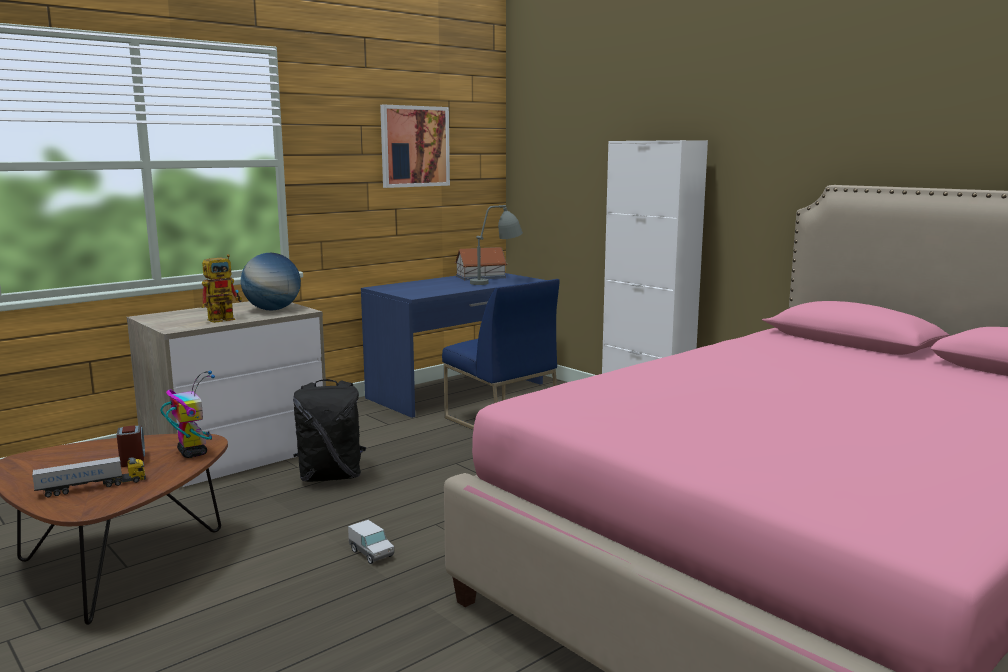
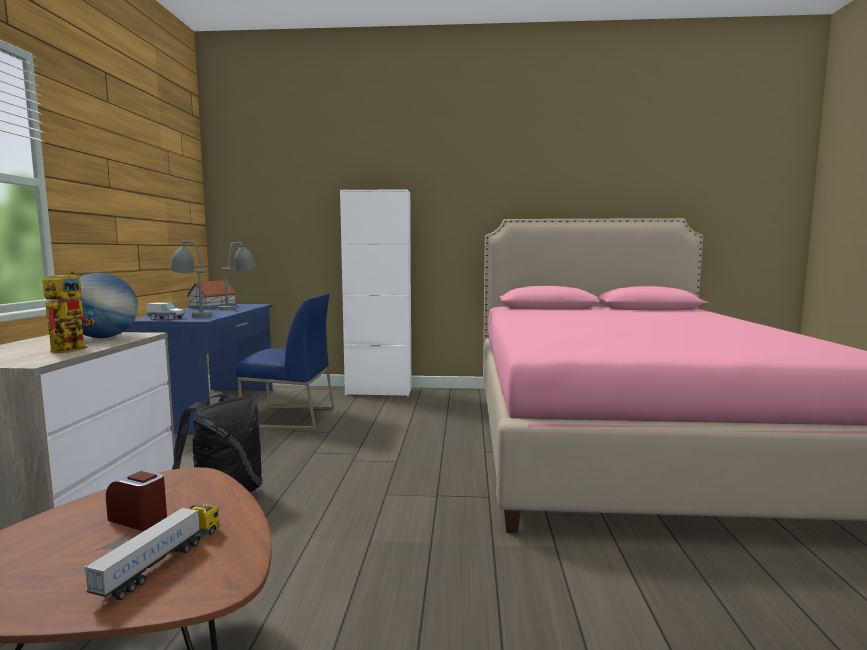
camera: 45 degrees left, 5 degrees down
(192, 453) = (203, 488): toy robot -> none
(371, 553) = (383, 533): toy truck -> toy truck (166, 318)
(414, 146) = (149, 187): picture -> none
(428, 287) = (191, 314): none -> grey table lamp

